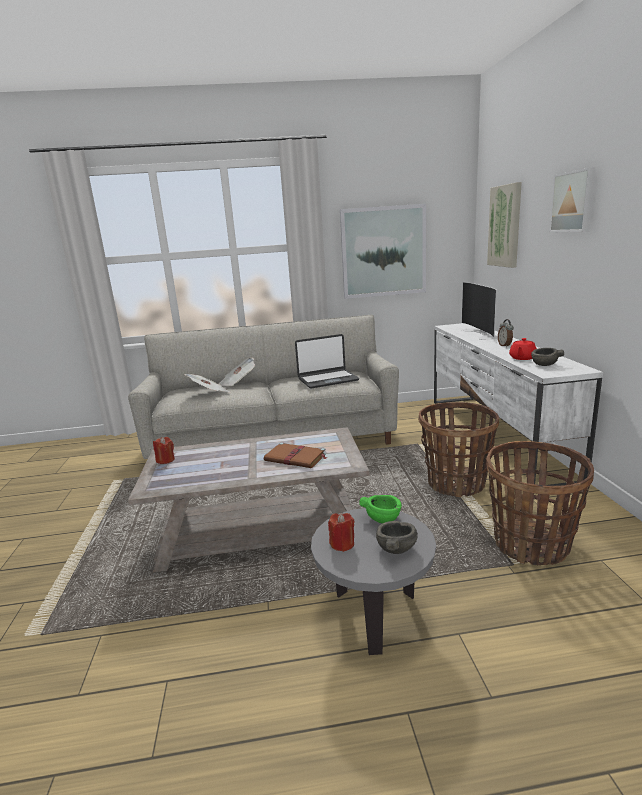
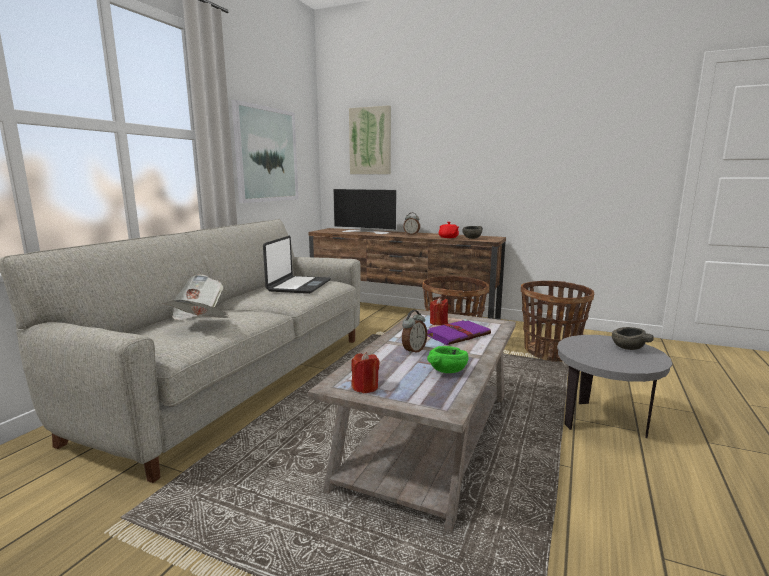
camera: 60 degrees left, 5 degrees down
(241, 454) = (413, 351): none -> alarm clock
(296, 458) = (458, 334): brown book -> purple book
(342, 544) = (613, 360): red candle -> red candle (438, 323)
(383, 518) = (581, 341): green bowl -> green bowl (446, 370)
(495, 435) = (402, 313): white tv stand -> brown tv stand
(574, 201) = (459, 123): picture -> none

